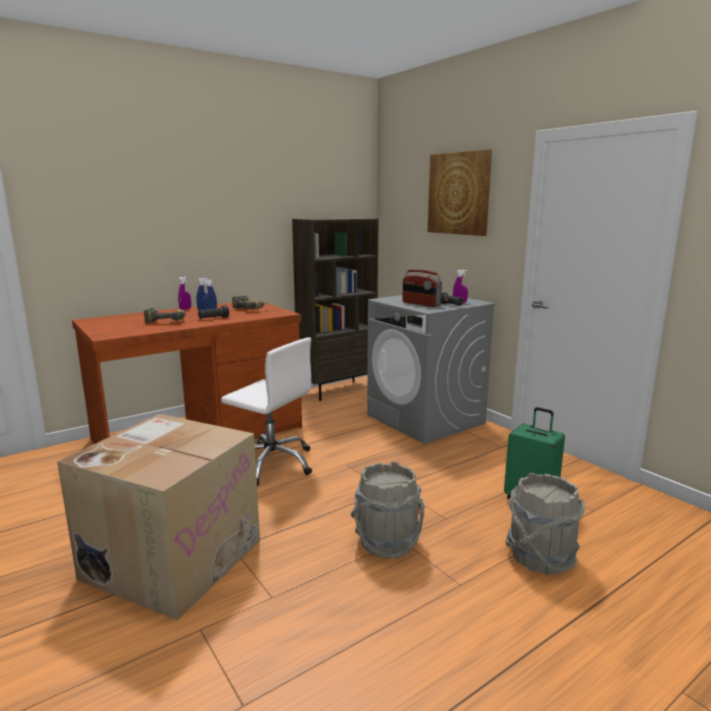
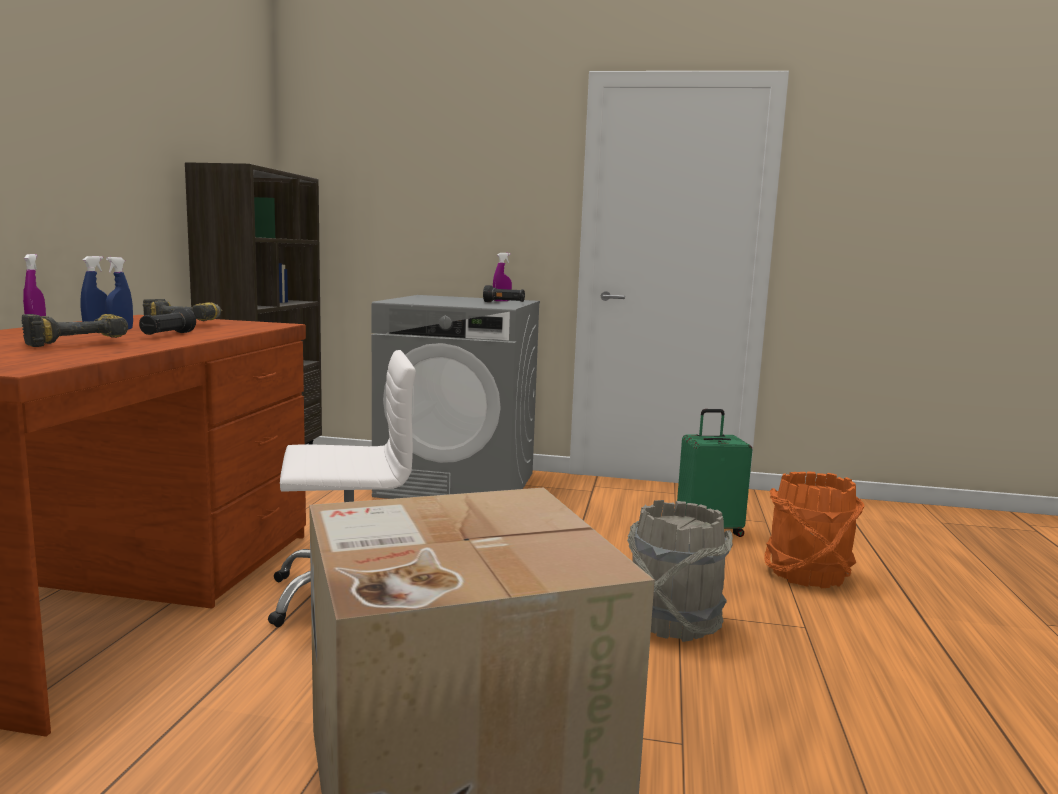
camera: 45 degrees left, 5 degrees down
(421, 304) = (465, 303): radio -> none
(459, 193) = (460, 148): picture -> none
(540, 557) = (807, 574): grey bucket -> orange bucket

